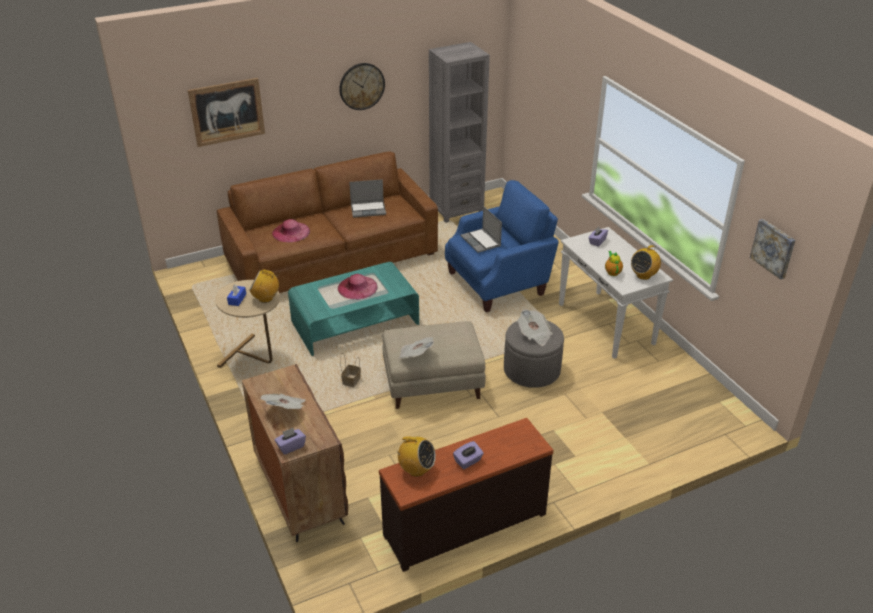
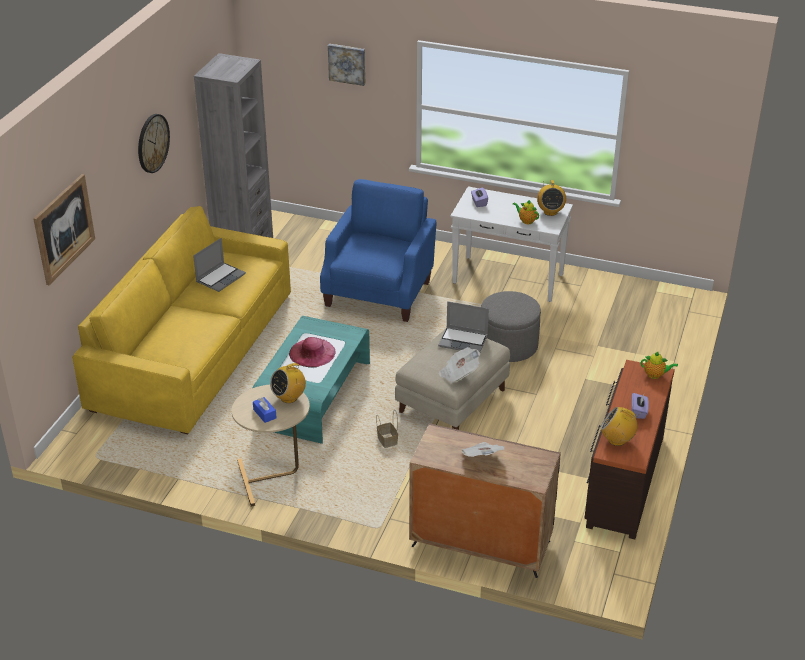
camera: 45 degrees left, 0 degrees up
(291, 232) = (182, 336): pink hat -> none
(291, 446) = (531, 478): purple tissue box -> none
(331, 256) = (193, 351): brown sofa -> yellow sofa
(416, 470) = (617, 440): radio -> radio turned 135 degrees counterclockwise
(481, 241) = (368, 253): laptop -> laptop (464, 341)
(529, 444) = (655, 375): none -> teapot
(534, 335) = (512, 307): newspaper -> none
(774, 248) = (680, 134): picture -> picture (347, 63)

